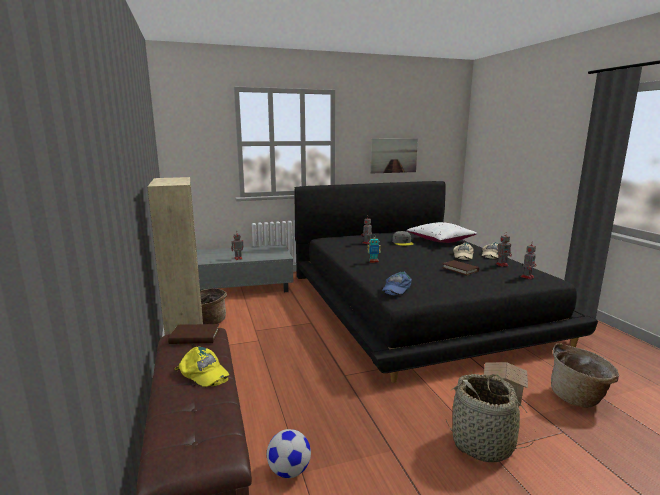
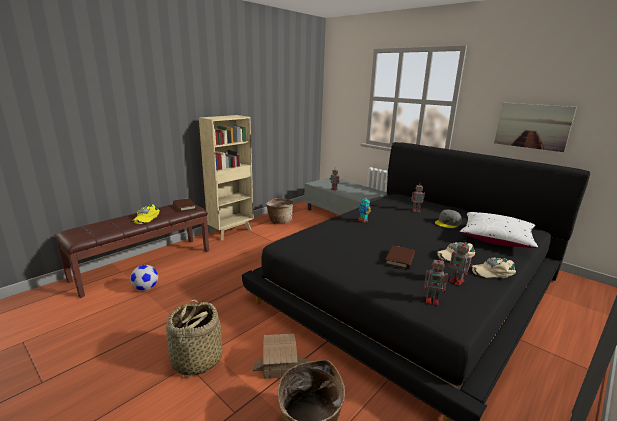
camera: 60 degrees right, 5 degrees up
(396, 287) = (302, 237): blue cap -> none

